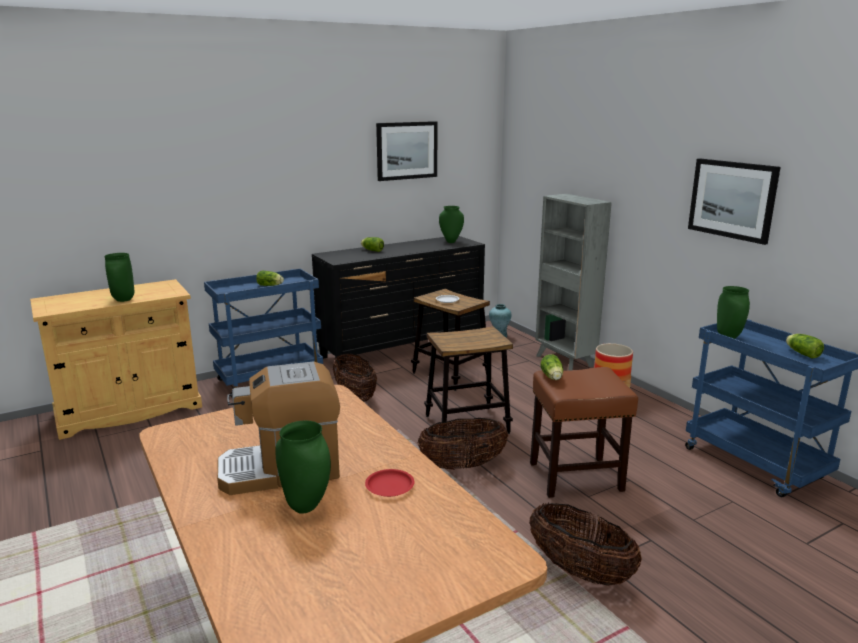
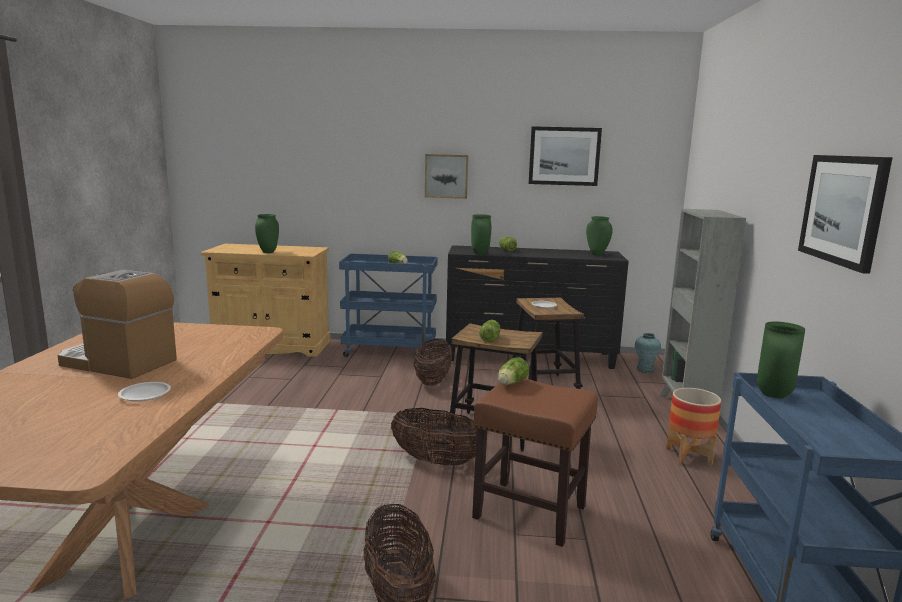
camera: 35 degrees right, 5 degrees down
(298, 181) = (446, 176): none -> picture
(305, 507) = (72, 387): green vase -> green vase (479, 253)
(389, 486) = (145, 394): red plate -> white plate
(801, 353) = (856, 437): lettuce -> lettuce (490, 338)

